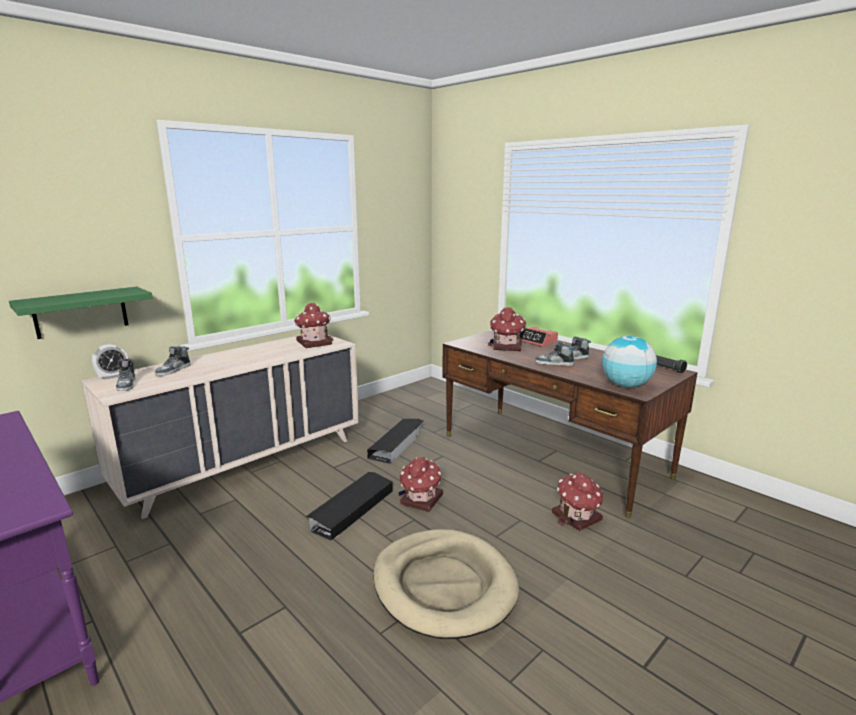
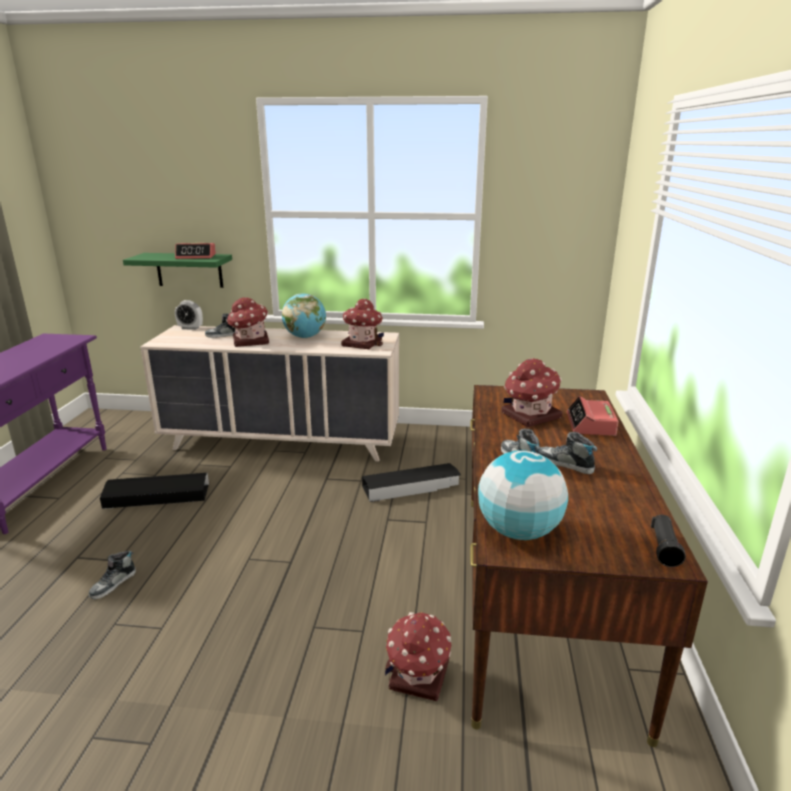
camera: 50 degrees right, 5 degrees up
(106, 293) = (196, 256): none -> alarm clock
(127, 385) = (179, 337): shoe -> shoe (113, 584)
(256, 351) = (305, 337): none -> globe
(351, 509) = (270, 521): black storage box -> black storage box (157, 496)
(421, 500) = (327, 549): toy house -> toy house (250, 341)
(444, 585) = (203, 629): beige dog bed -> none

